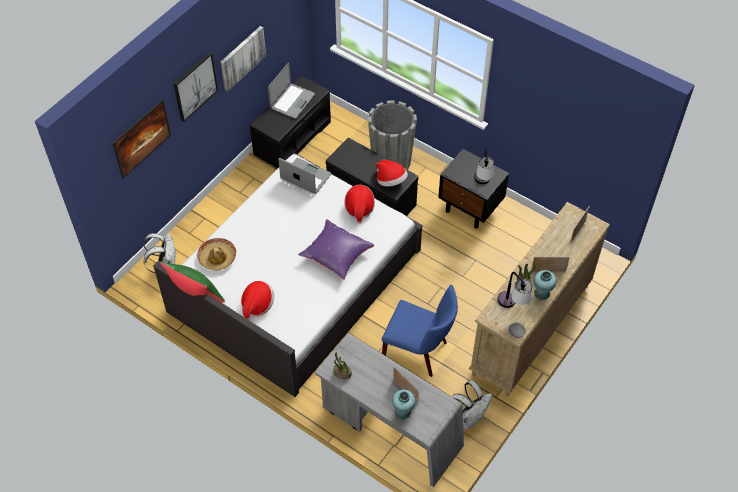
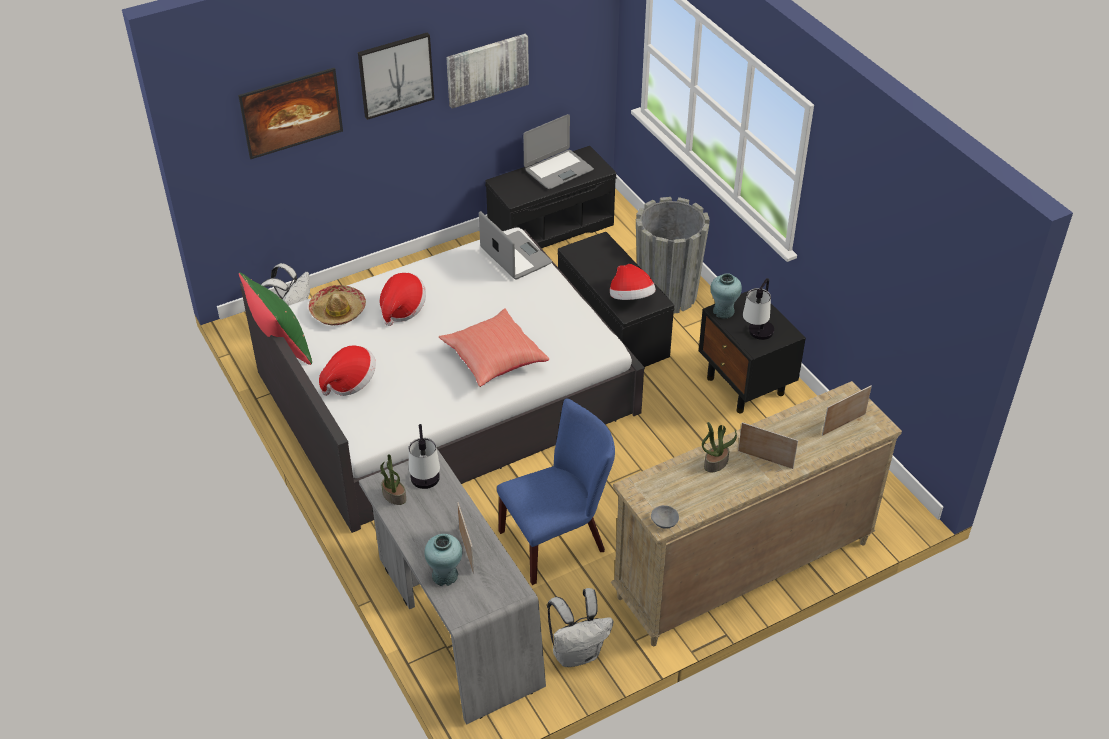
camera: 25 degrees right, 10 degrees down
(336, 256) = (493, 360): purple pillow -> red pillow
(359, 208) = (562, 314): hat -> hat (402, 309)
(419, 352) = (558, 539): blue chair -> blue chair turned 75 degrees counterclockwise
(512, 306) = (680, 485): table lamp -> table lamp (426, 488)
(542, 293) = (737, 485): turquoise vase -> turquoise vase (723, 311)

